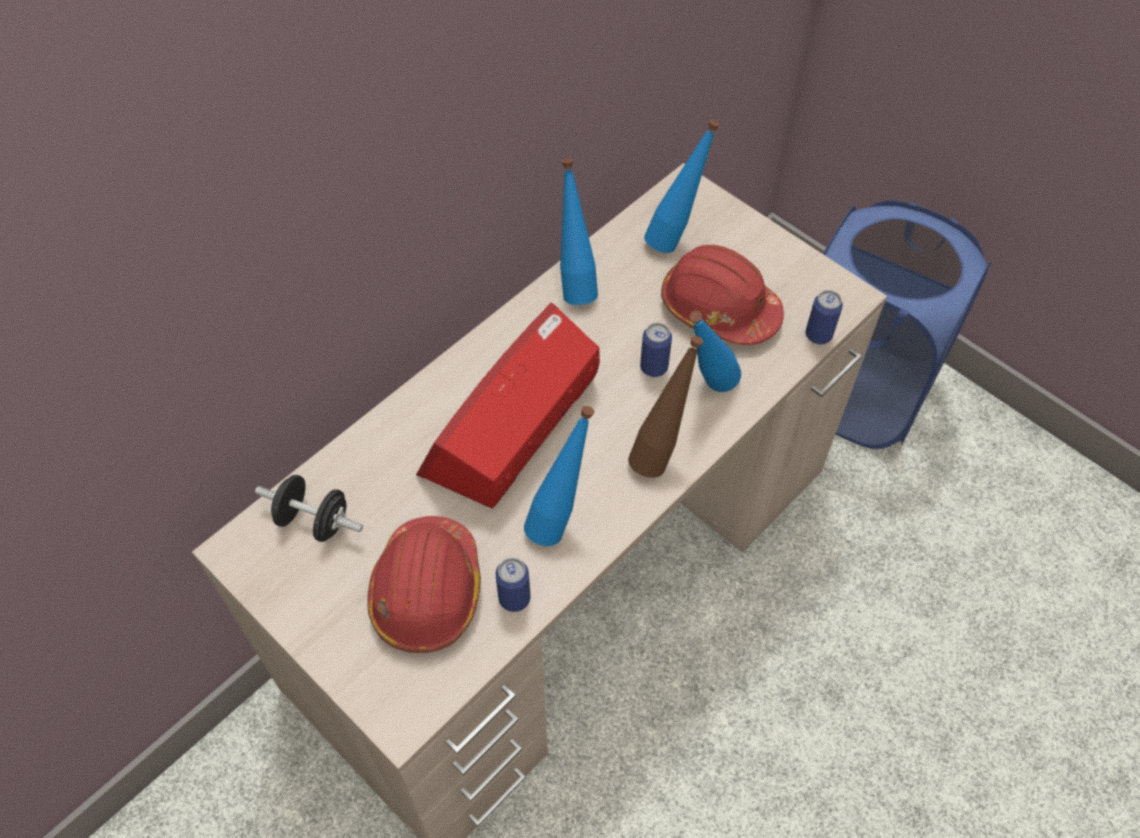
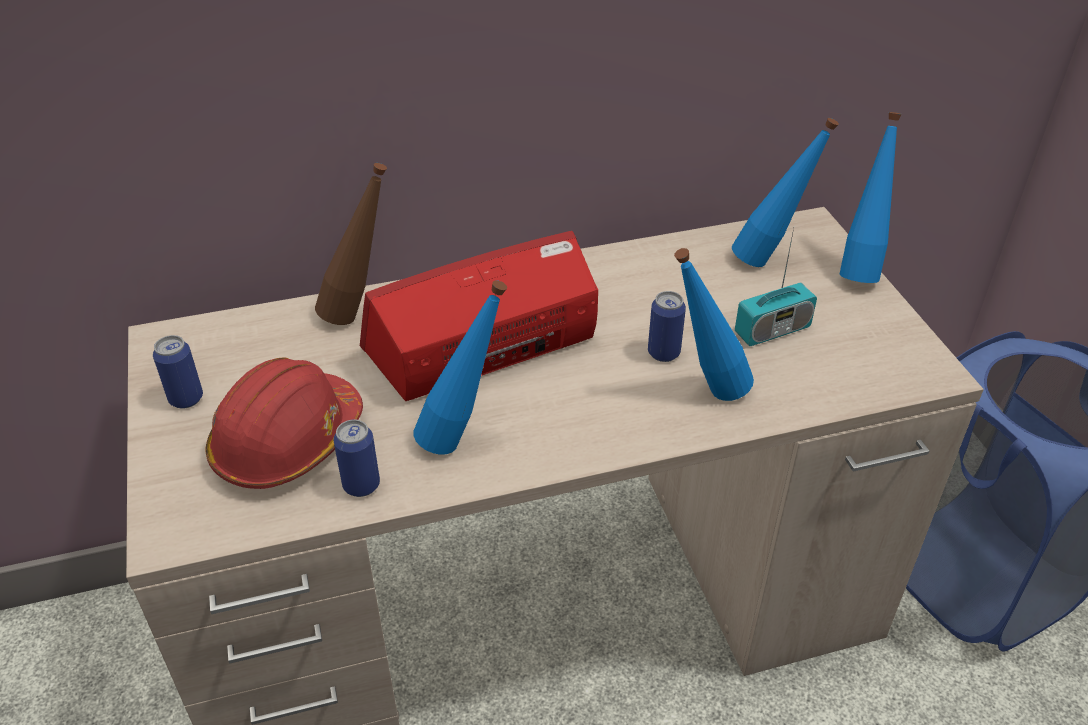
camera: 30 degrees right, 15 degrees down
(314, 520) = (243, 345): black dumbbell -> none
(575, 284) = (637, 260): blue bottle -> blue bottle (859, 269)
(660, 452) = (613, 426): brown bottle -> brown bottle (360, 313)
(718, 308) = (772, 330): red hard hat -> radio
(818, 335) = (872, 393): can -> can (186, 398)

